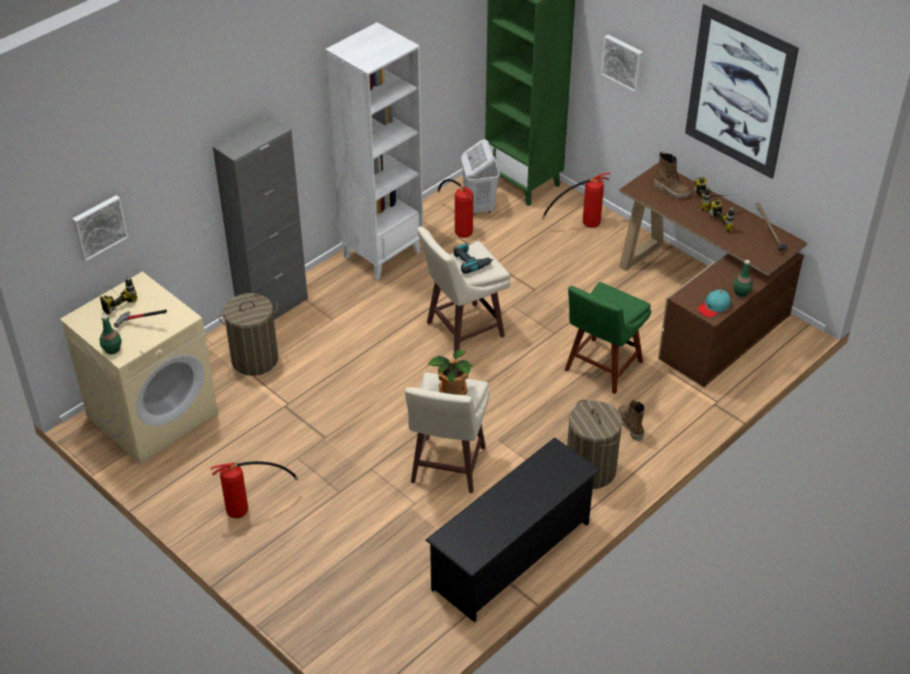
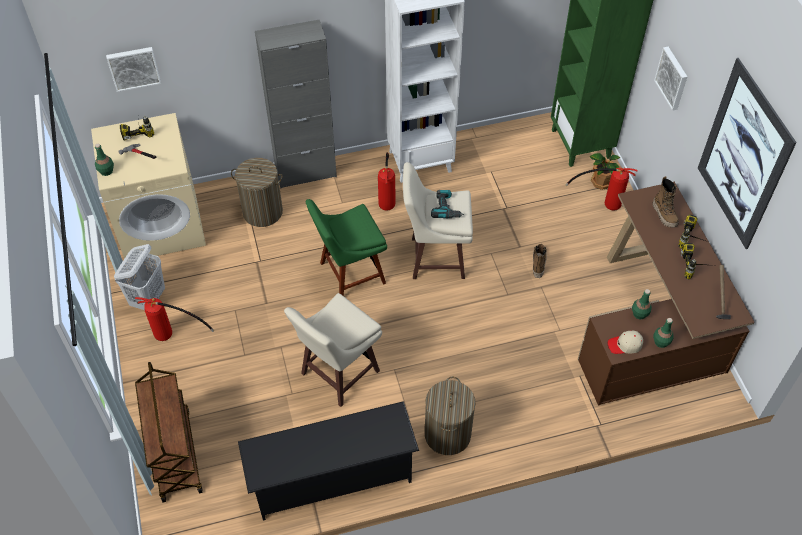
camera: 30 degrees right, 10 degrees up
(338, 609) = (175, 454): none -> brown cart
(452, 391) = (345, 320): potted plant -> potted plant (601, 181)
(458, 226) = (498, 162): fire extinguisher -> fire extinguisher (387, 197)
(479, 206) = (528, 150): white laundry basket -> white laundry basket (148, 298)
(601, 368) = (523, 345): green chair -> green chair (349, 274)
(630, 426) = (509, 410): boot -> boot (538, 263)
(706, 278) = (639, 314): none -> green bottle
(714, 307) = (625, 345): turquoise cap -> beige cap

